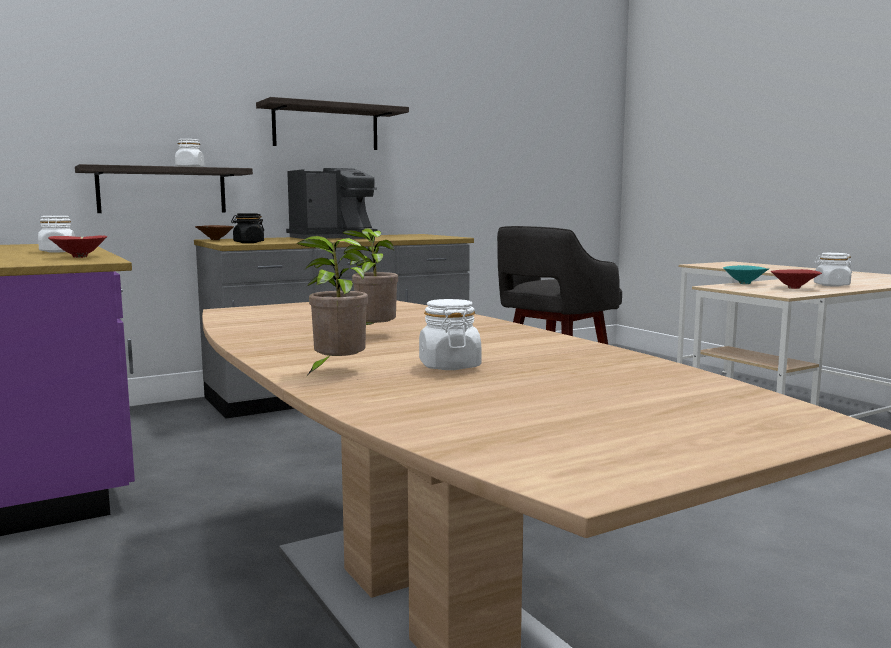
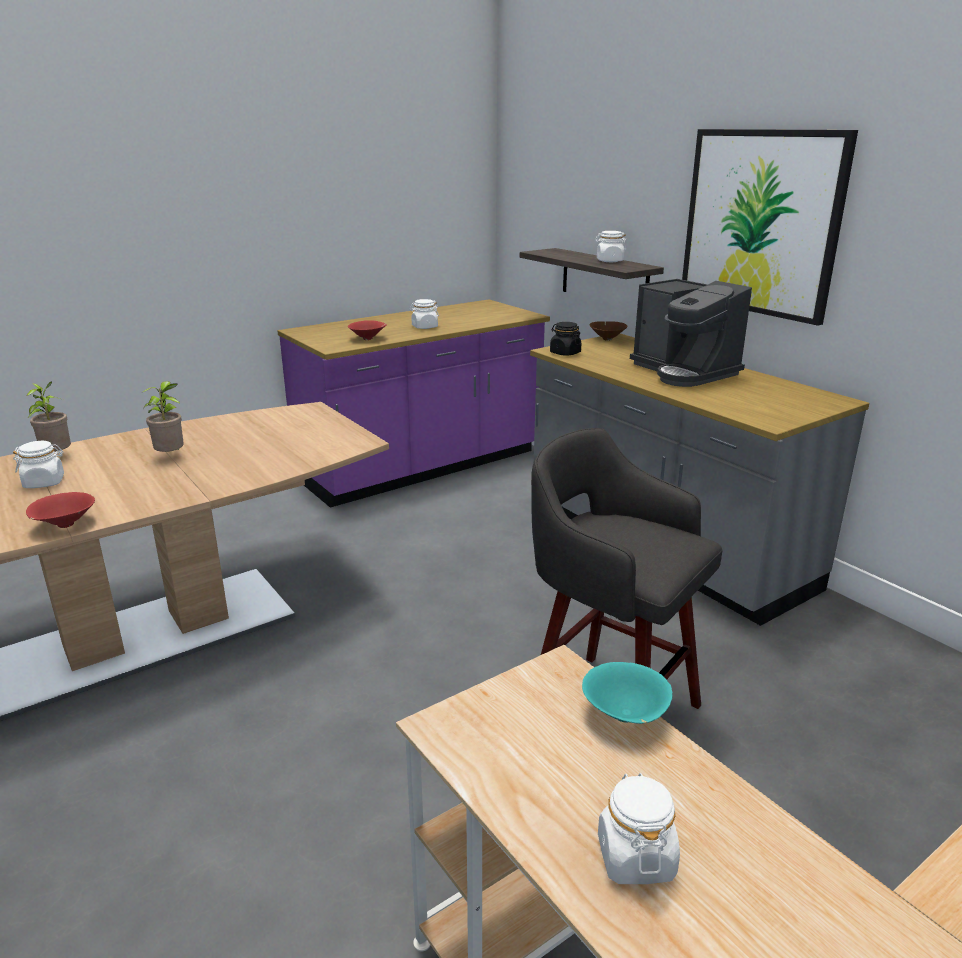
camera: 85 degrees right, 15 degrees up
(326, 127) = (760, 223): shelf -> picture
(795, 288) = (552, 771): red bowl -> red bowl (64, 525)

